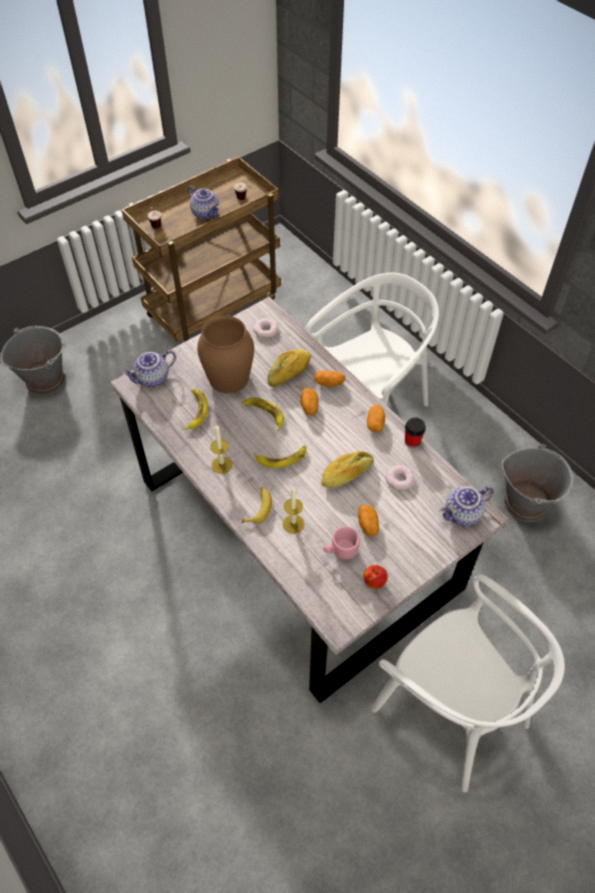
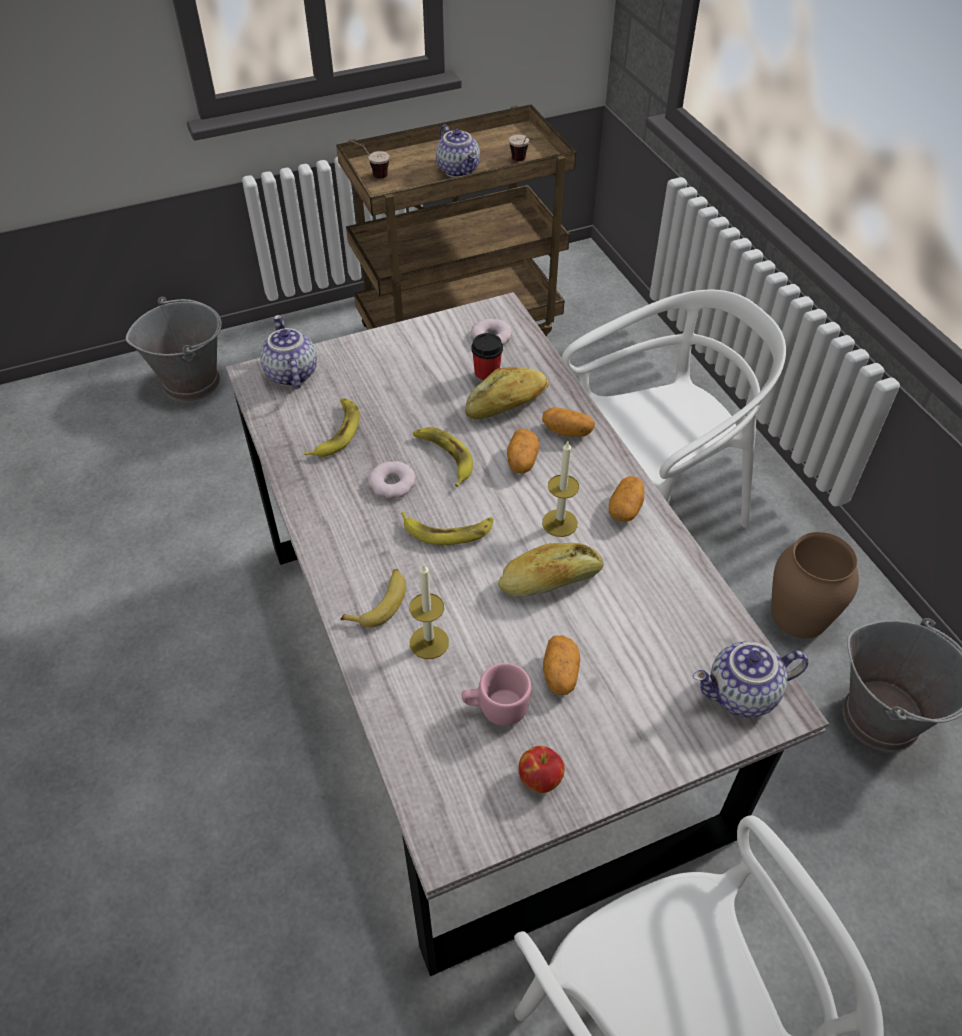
camera: 15 degrees right, 5 degrees down
(153, 379) = (290, 374): teapot -> teapot turned 90 degrees clockwise
(222, 465) = (345, 521): candle -> candle (559, 523)
(229, 377) = (408, 393): brown vase -> brown vase (800, 614)
(399, 479) = (641, 609): donut -> donut (392, 484)
(412, 442) = (682, 551): cup -> cup (487, 376)

